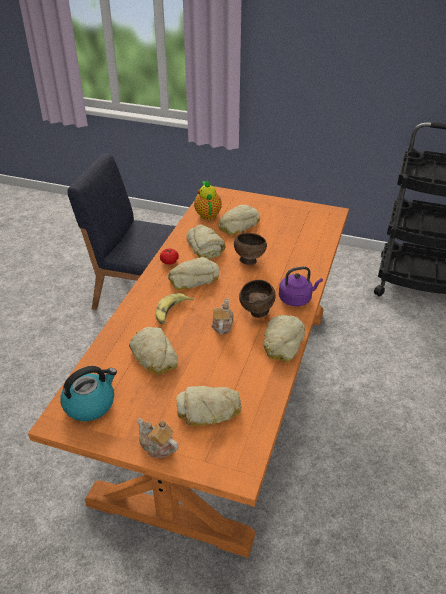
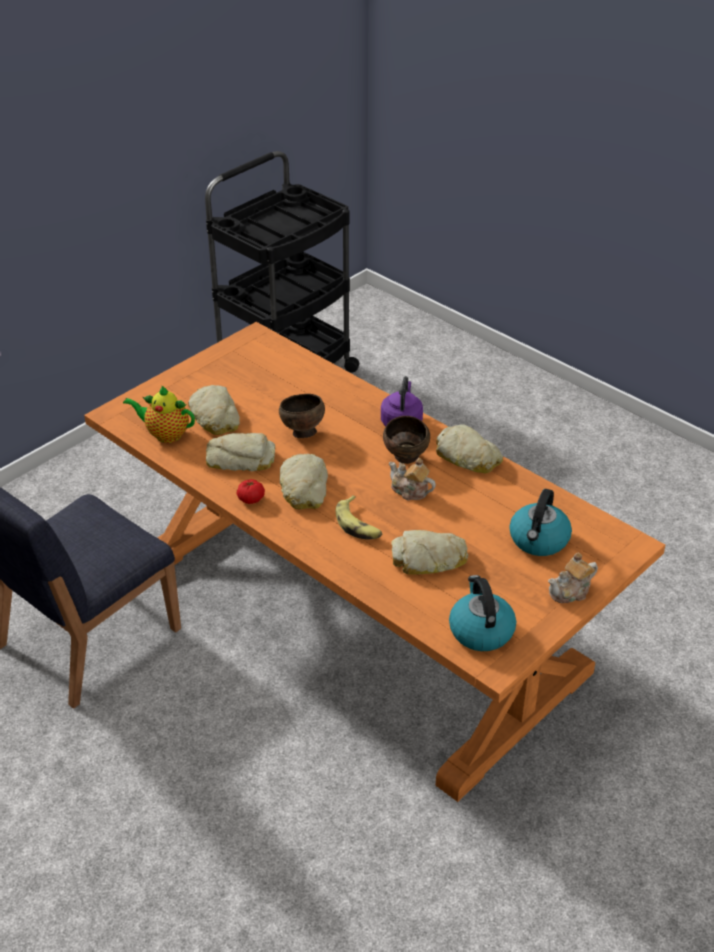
camera: 65 degrees left, 0 degrees up
(208, 410) = (539, 540): bread -> kettle

